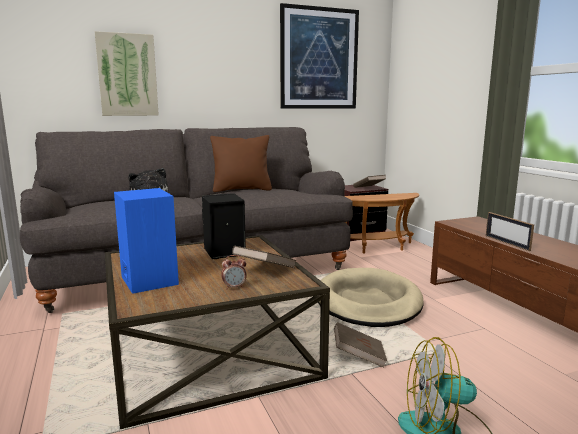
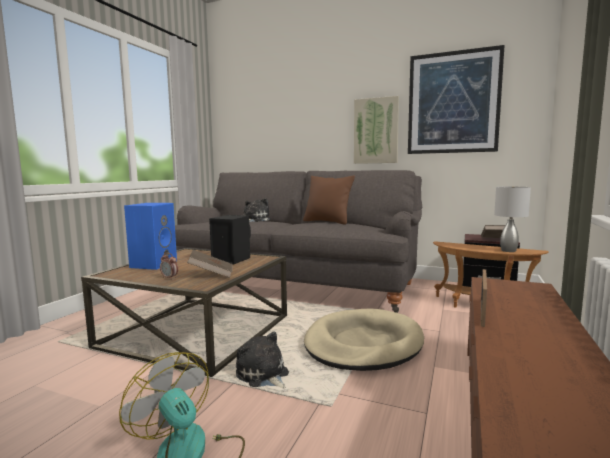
camera: 45 degrees right, 5 degrees down
(127, 75) = (285, 133): picture -> picture (376, 131)
(359, 356) = (263, 375): brown book -> plush toy
(399, 196) = (509, 250): none -> grey table lamp

